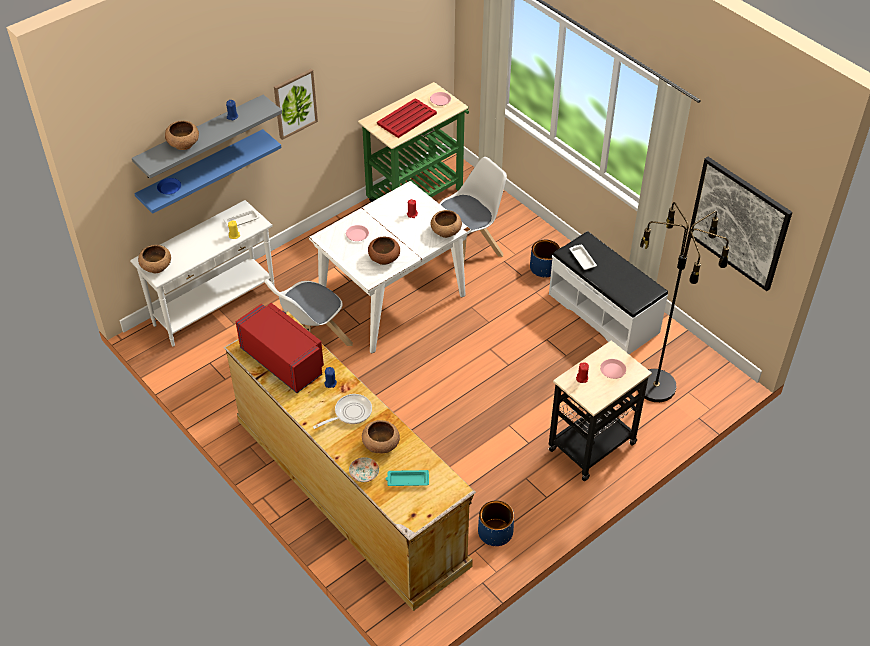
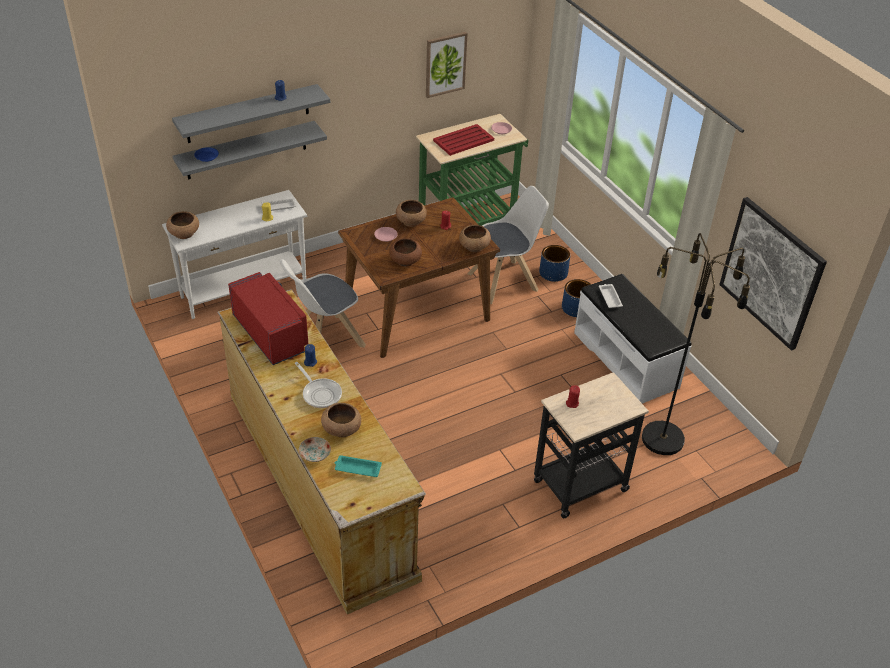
camera: 10 degrees right, 5 degrees down
(184, 144) = (225, 113): brown bowl -> brown bowl (411, 221)
(202, 172) = (246, 150): blue shelf -> grey shelf
(295, 103) = (350, 101): picture -> picture (445, 64)
(350, 413) = (320, 393): frying pan -> frying pan turned 75 degrees clockwise
(393, 299) = (417, 312): white dining table -> brown dining table
(495, 532) = (456, 551): blue planter -> blue planter (553, 273)
(612, 370) = (607, 401): pink plate -> none

